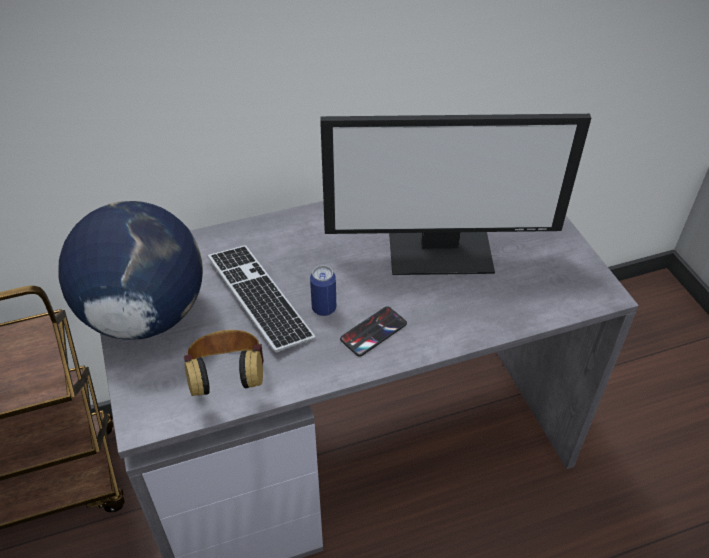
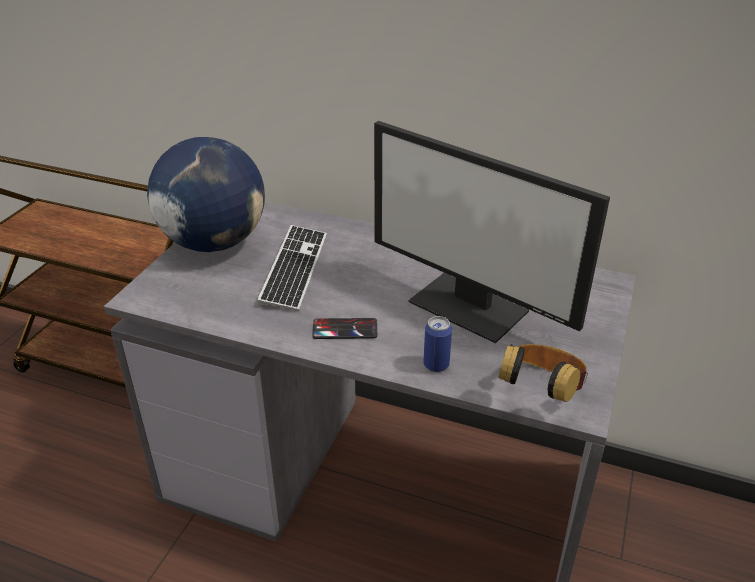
camera: 40 degrees right, 10 degrees down
(228, 379) = (213, 303): headphones -> headphones (541, 392)
(324, 308) = (329, 297): can -> can (436, 365)

